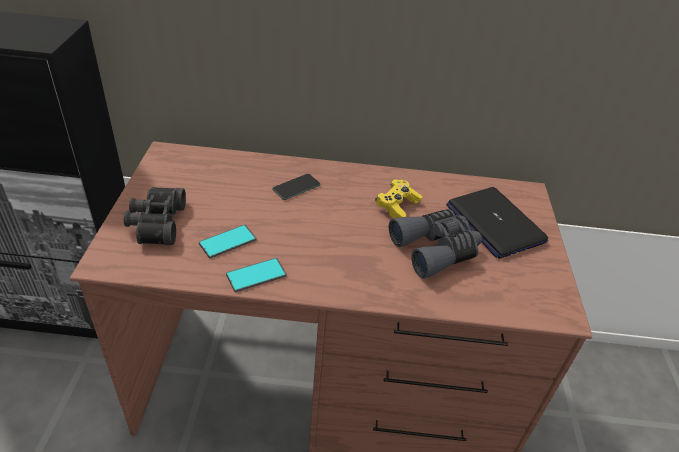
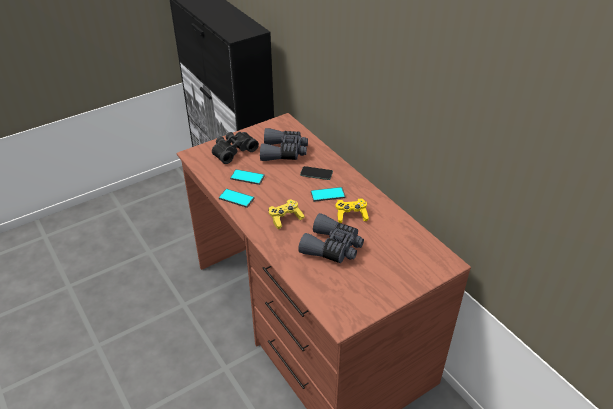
camera: 55 degrees right, 0 degrees up
(223, 186) = (284, 152): none -> grey binoculars
(343, 201) = (328, 194): none -> phone
(346, 256) = (285, 218): none -> yellow game controller
(494, 223) = (390, 260): laptop -> none

